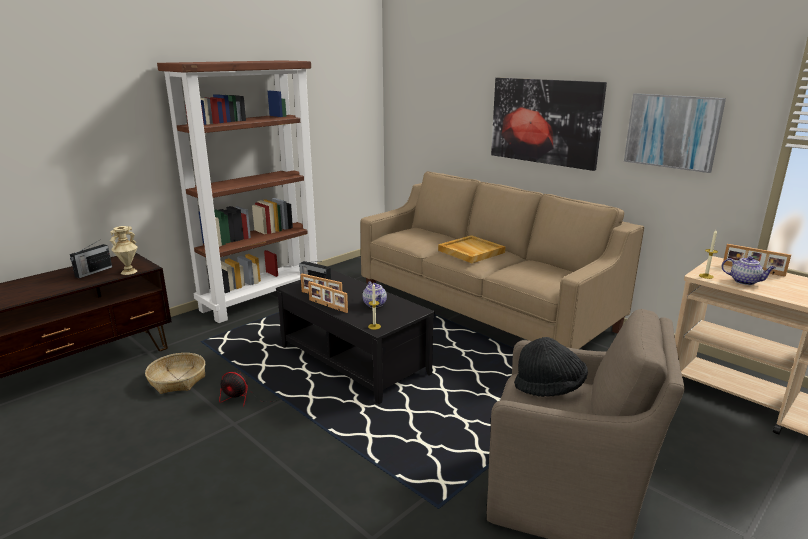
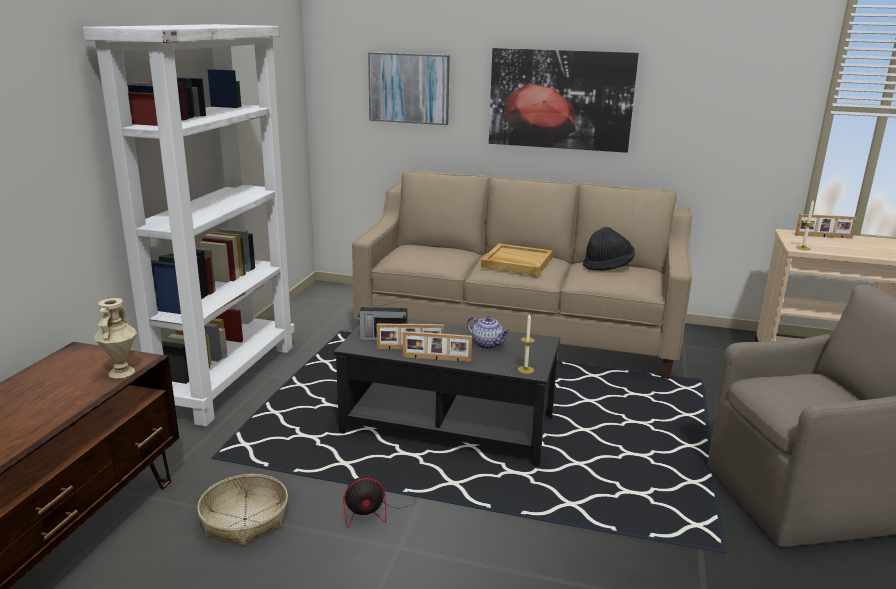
camera: 30 degrees left, 0 degrees up
(93, 272) = (56, 386): radio -> none
(261, 298) = (227, 378): brown bookcase -> white bookcase
(549, 387) = (794, 385): black hat -> black hat (607, 266)
(672, 131) = (714, 104): picture -> picture (409, 88)
(745, 281) = (836, 248): teapot -> none

